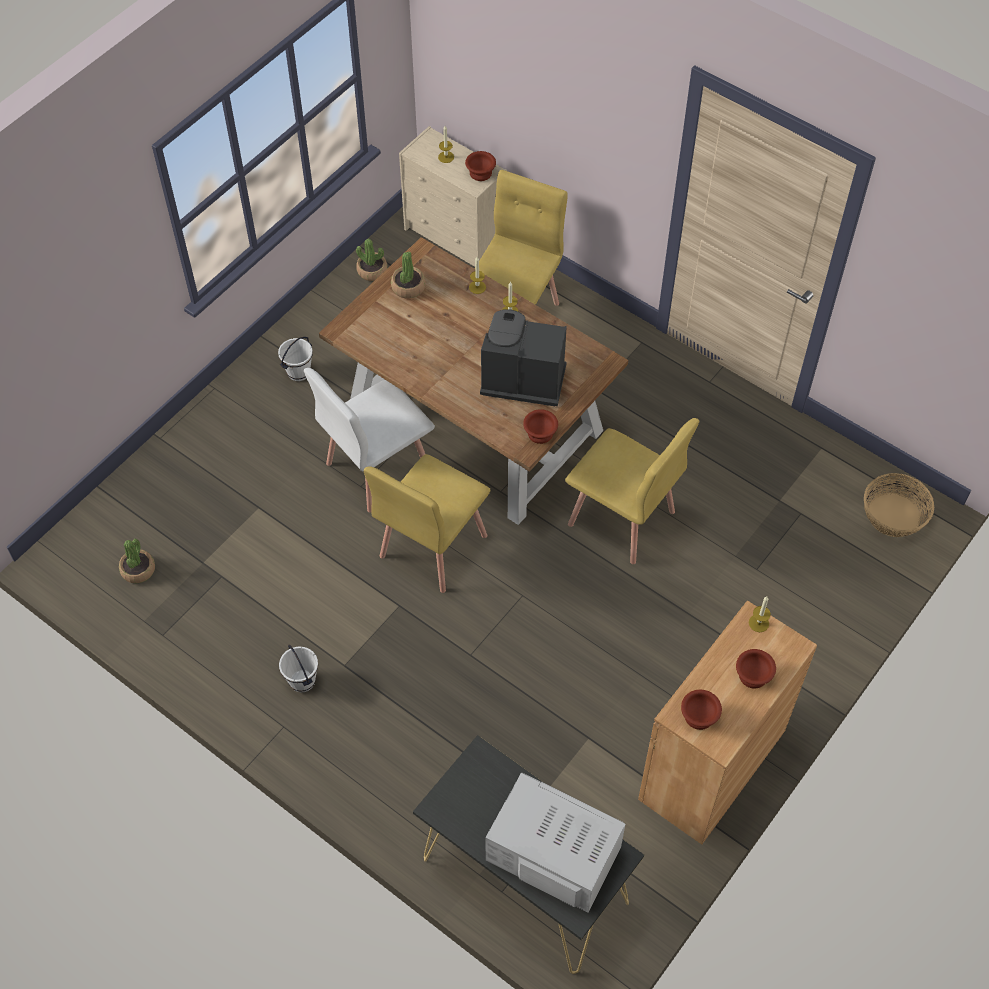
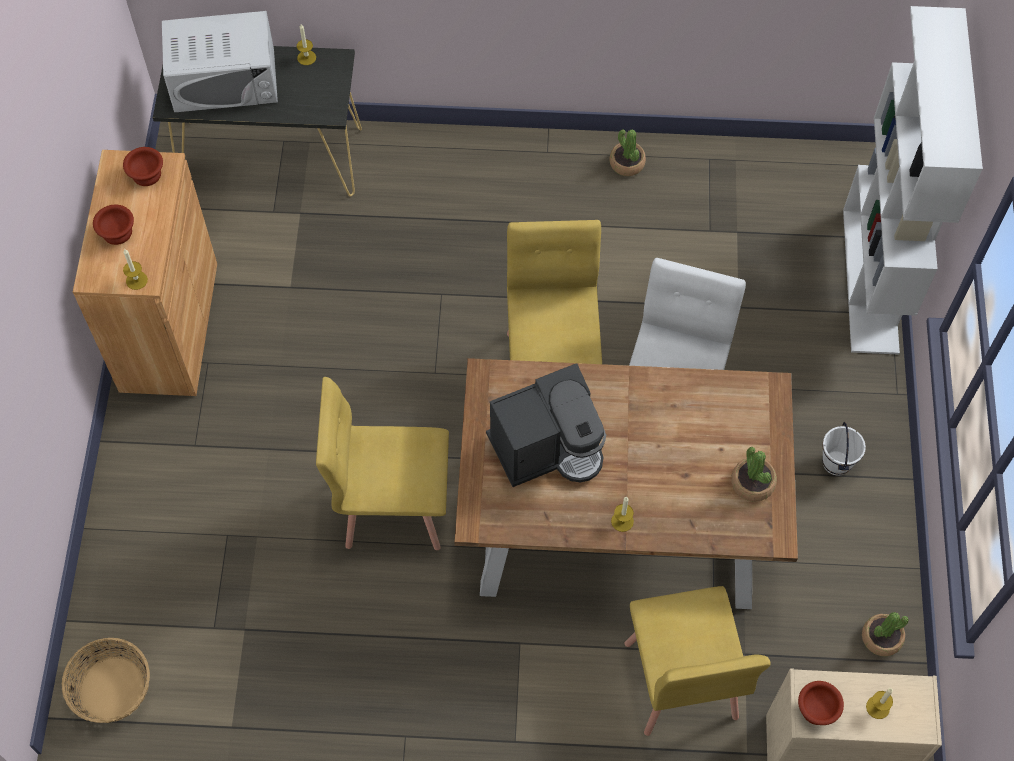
camera: 145 degrees right, 5 degrees up
(138, 570) = (783, 194): potted plant -> potted plant (626, 163)
(148, 467) = (871, 281): none -> white bookcase
(301, 681) = (564, 191): white bucket -> none
(477, 287) = (681, 530): candle -> candle (306, 57)
(541, 433) = (482, 400): brown bowl -> none

